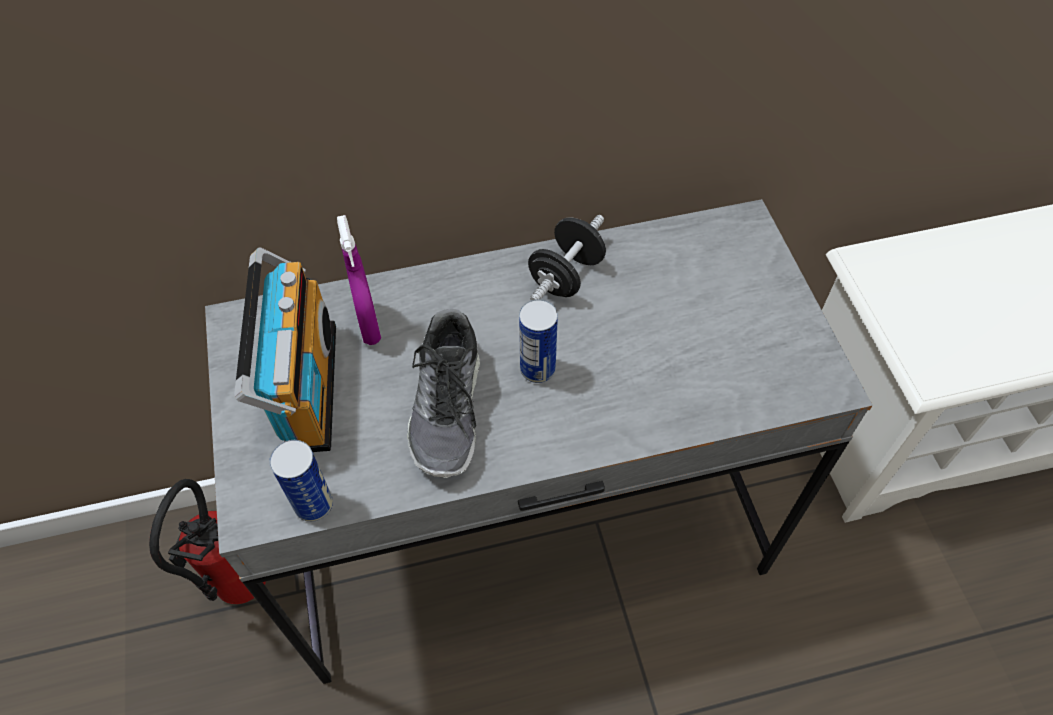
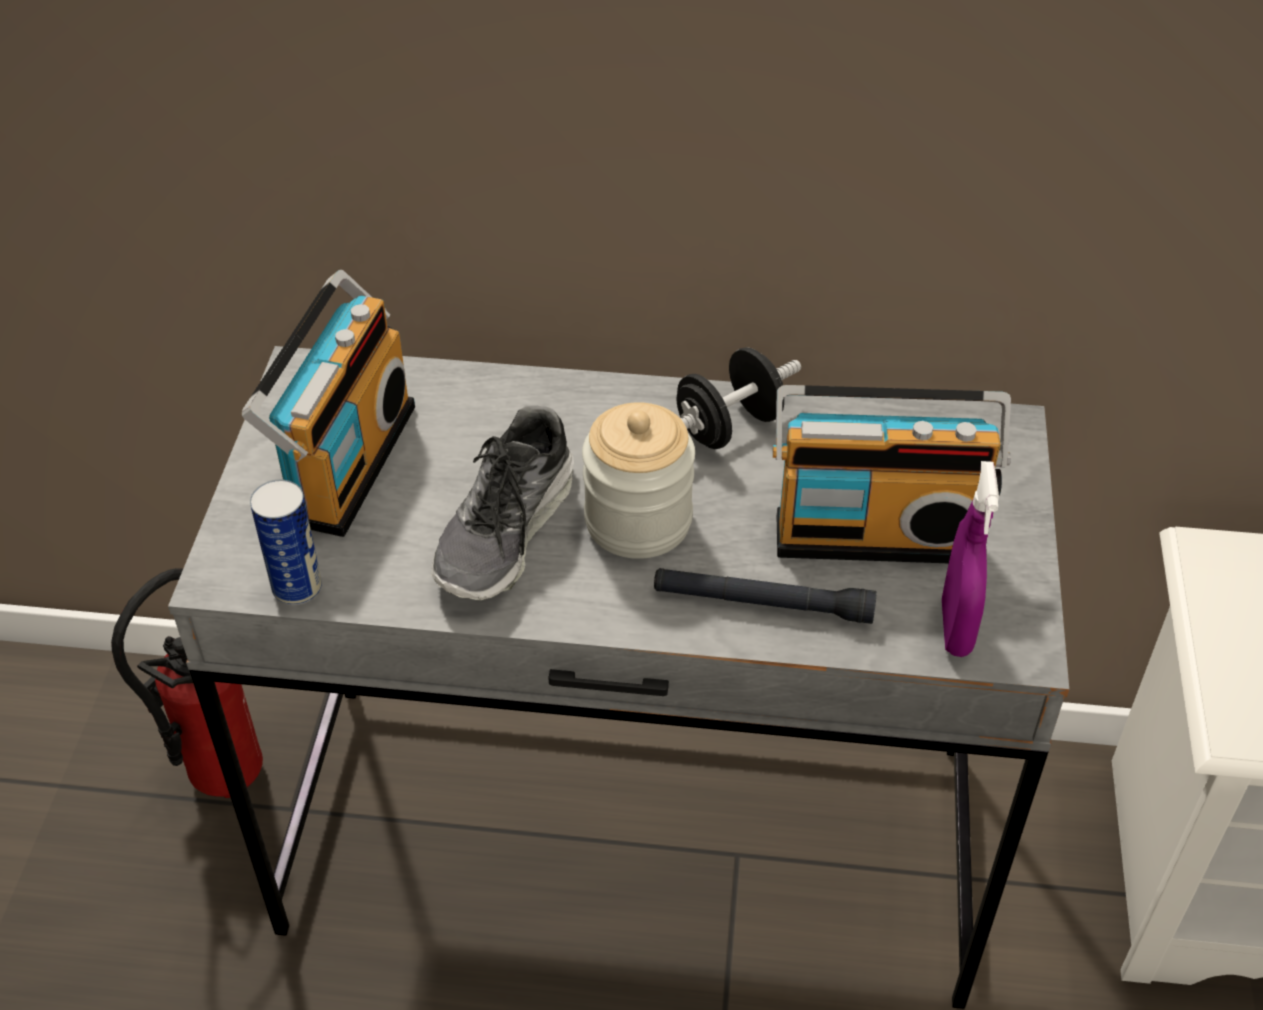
camera: 20 degrees right, 10 degrees down
(369, 325) = (455, 416): purple spray bottle -> purple spray bottle (956, 628)
(537, 369) = (638, 521): can -> jar
(651, 407) = (762, 604): none -> black flashlight
(700, 327) = (876, 532): none -> radio

